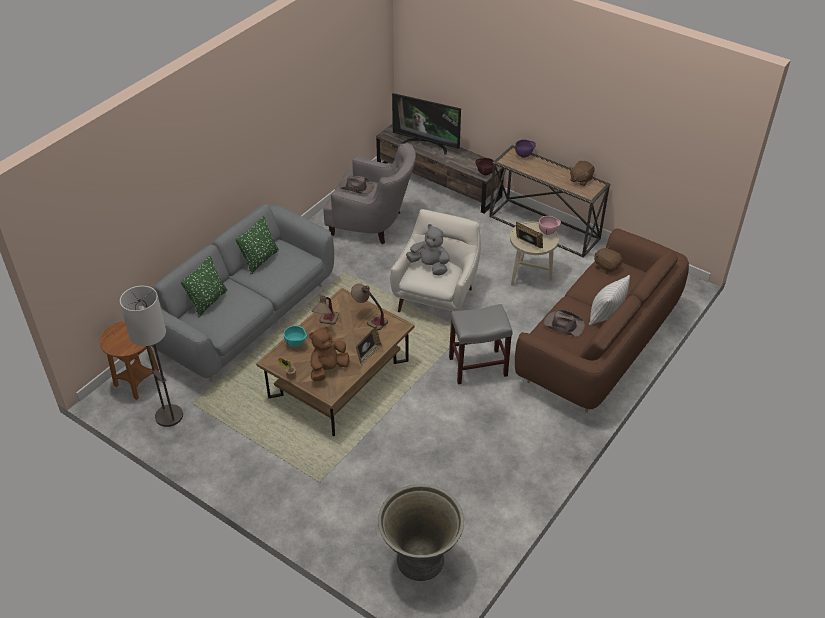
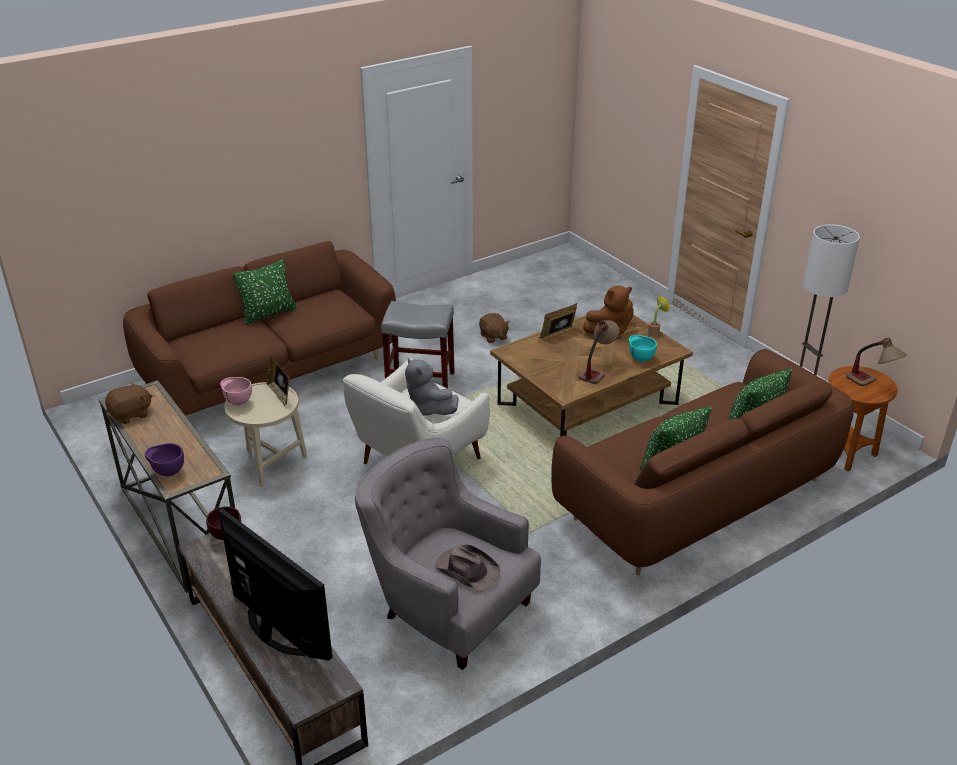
camera: 160 degrees left, 10 degrees down
(245, 317) = (697, 499): grey sofa -> brown sofa
(369, 318) = (541, 366): table lamp -> table lamp (871, 385)
(420, 561) = (564, 274): grey planter -> none
(563, 325) = (324, 312): brown hat -> none
(605, 315) = (268, 314): white pillow -> green pillow
(606, 267) = (210, 354): brown plush toy -> brown plush toy (493, 337)

